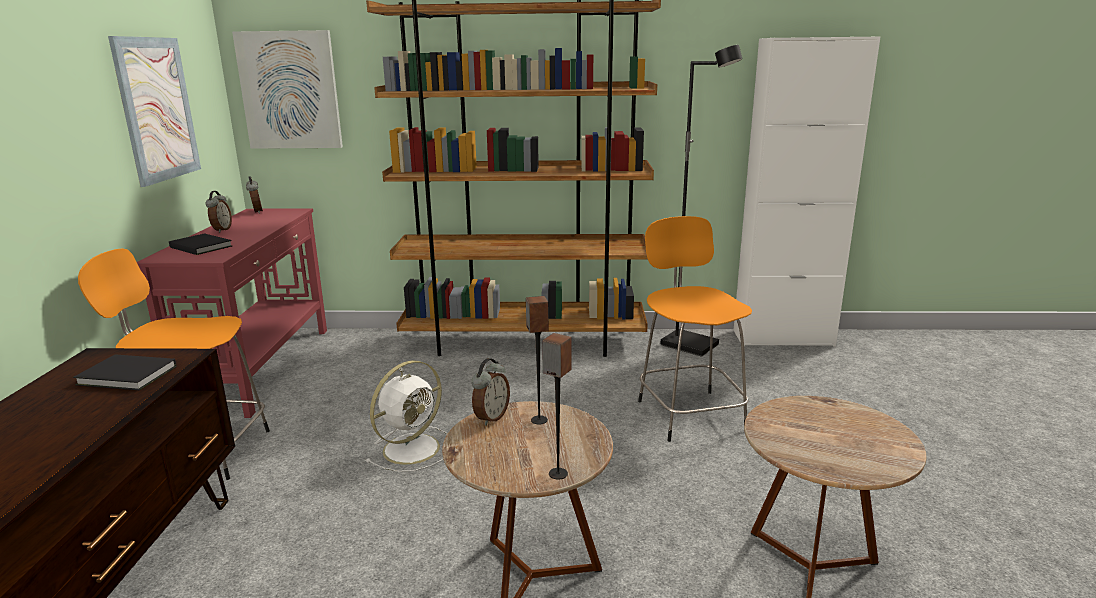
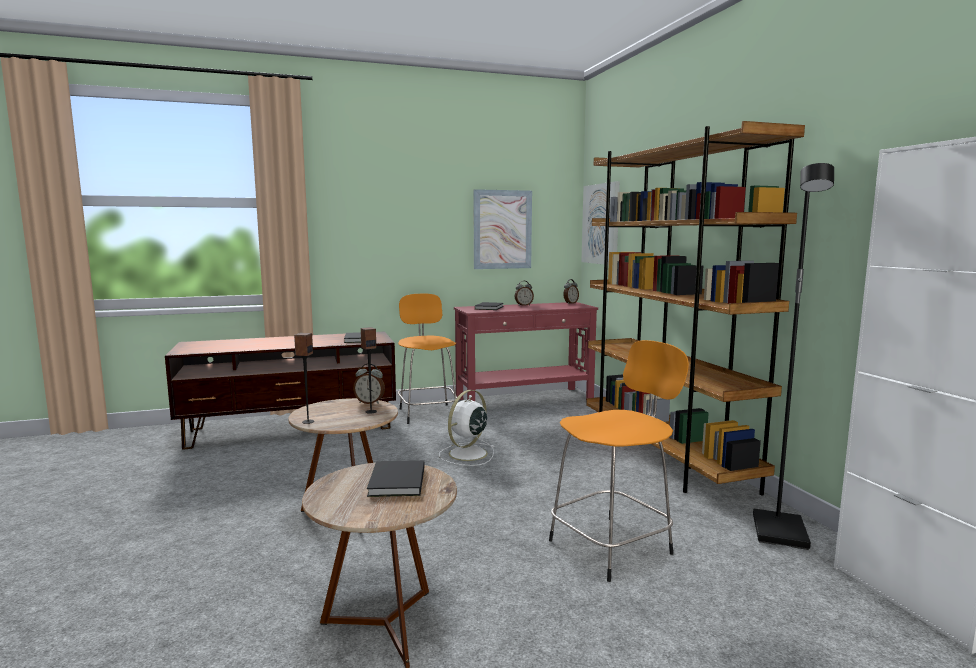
camera: 70 degrees right, 10 degrees down
(413, 448) = (467, 454): white fan -> white fan turned 105 degrees clockwise
(810, 424) = (396, 482): none -> black book

